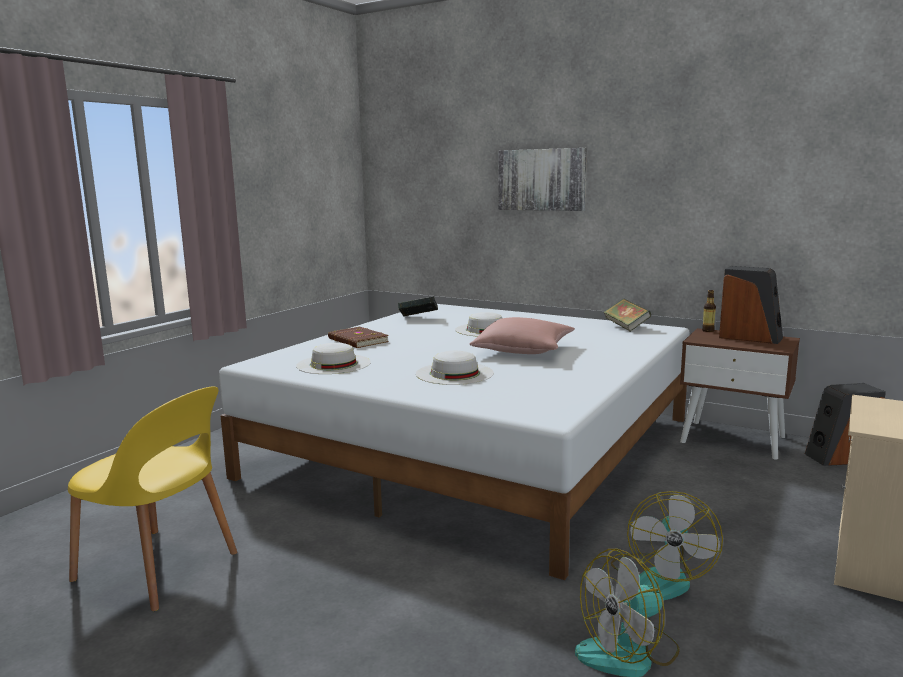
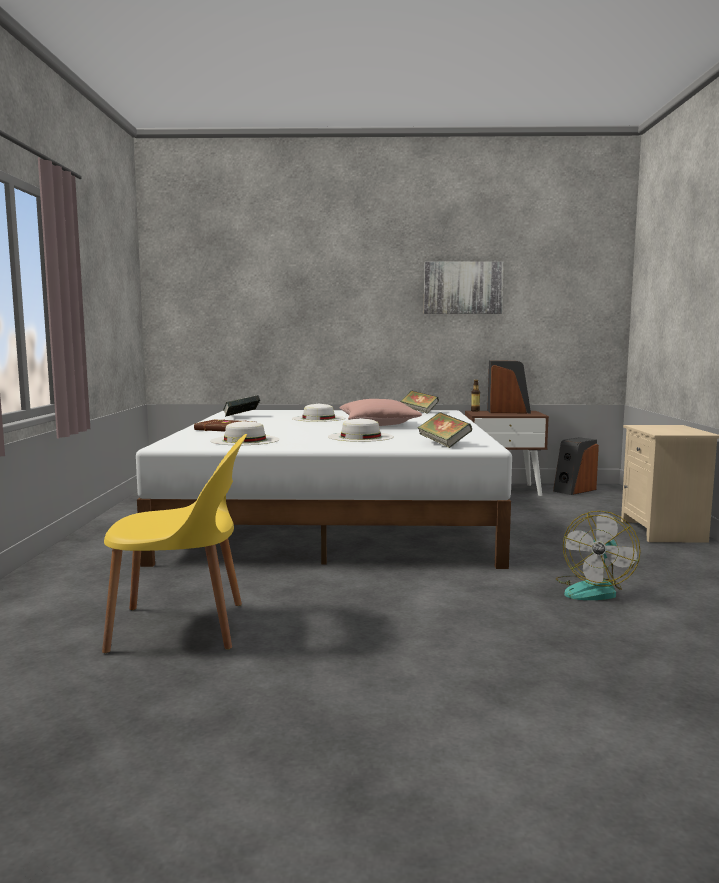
camera: 30 degrees left, 5 degrees down
(515, 403) = (444, 444): none -> book
(541, 180) = (331, 296): picture -> picture (463, 288)
(660, 578) = (560, 557): fan -> none

